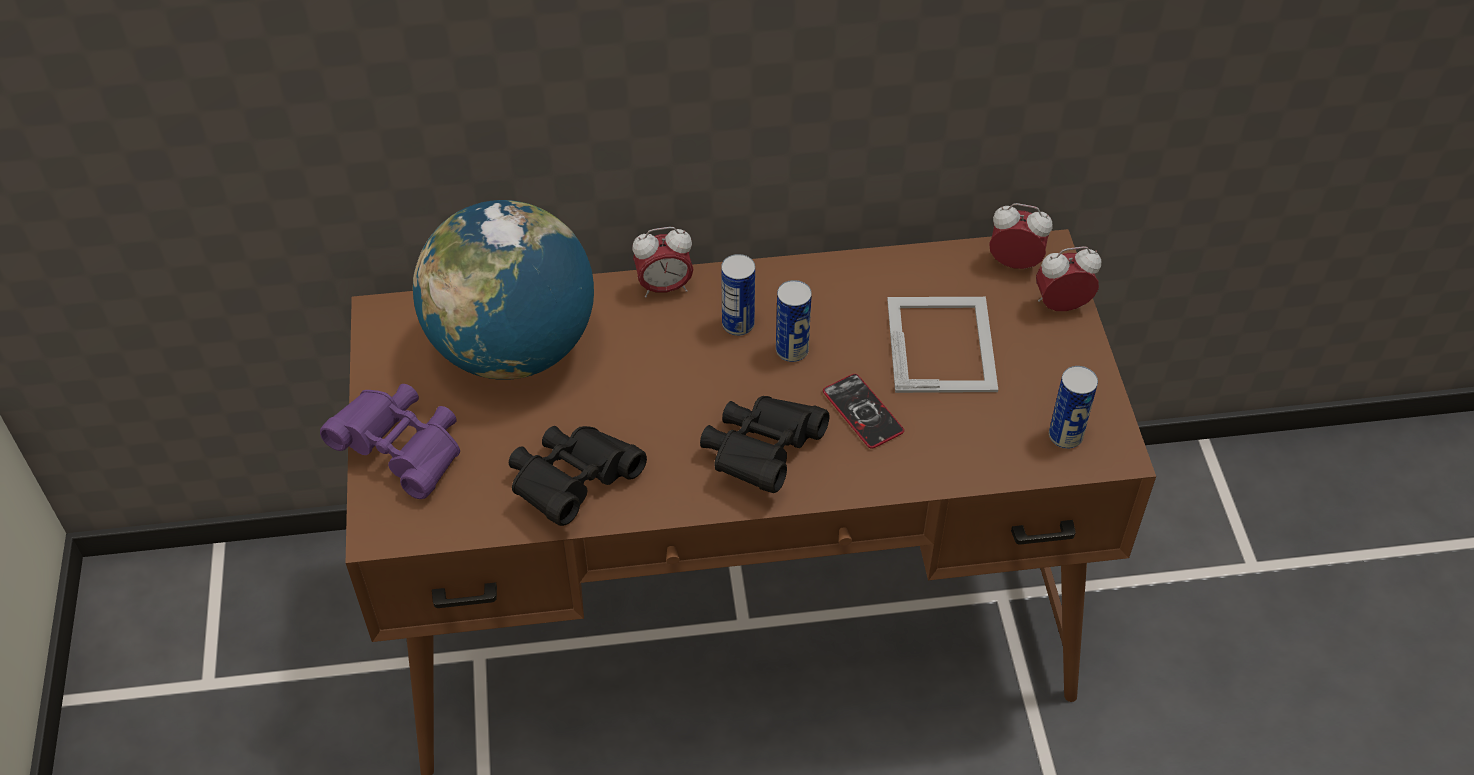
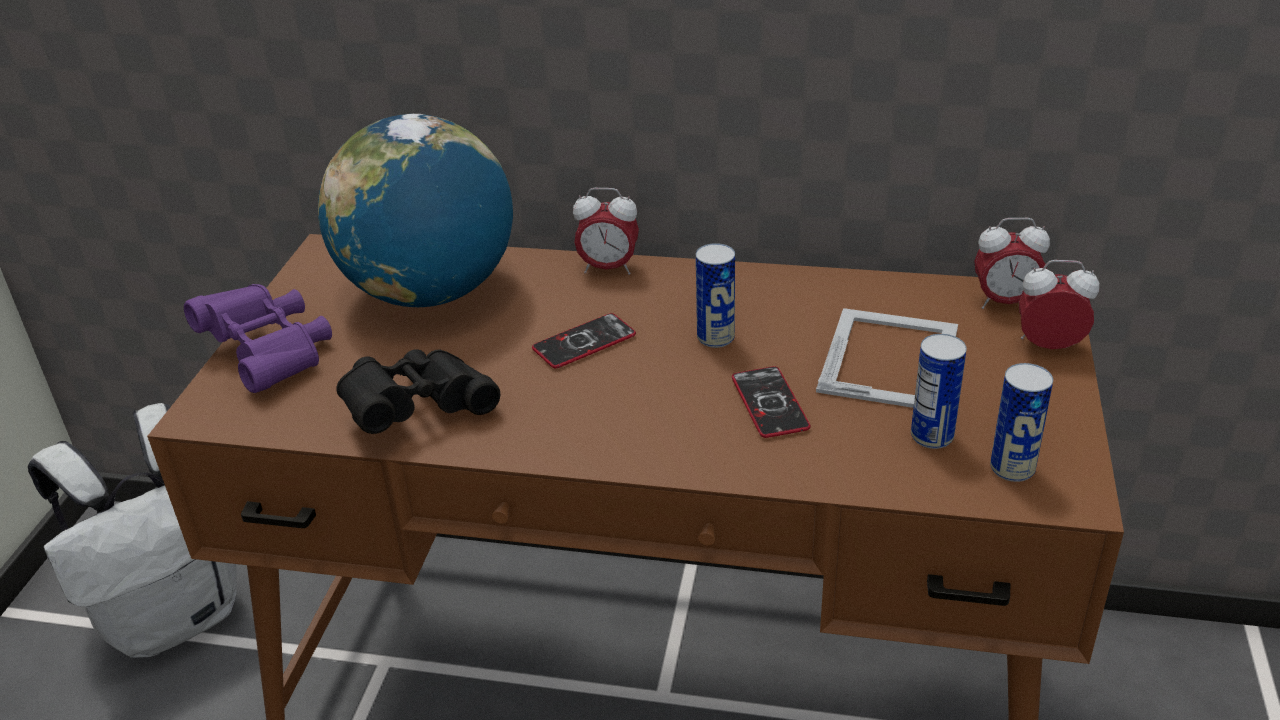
camera: 20 degrees right, 15 degrees down
(249, 660) = (177, 615): none -> white backpack
(681, 379) = (584, 342): none -> phone
(738, 324) = (668, 308): can -> can (932, 436)
(761, 453) = (635, 420): black binoculars -> none
(1014, 263) = (1004, 302): alarm clock -> alarm clock turned 150 degrees clockwise

